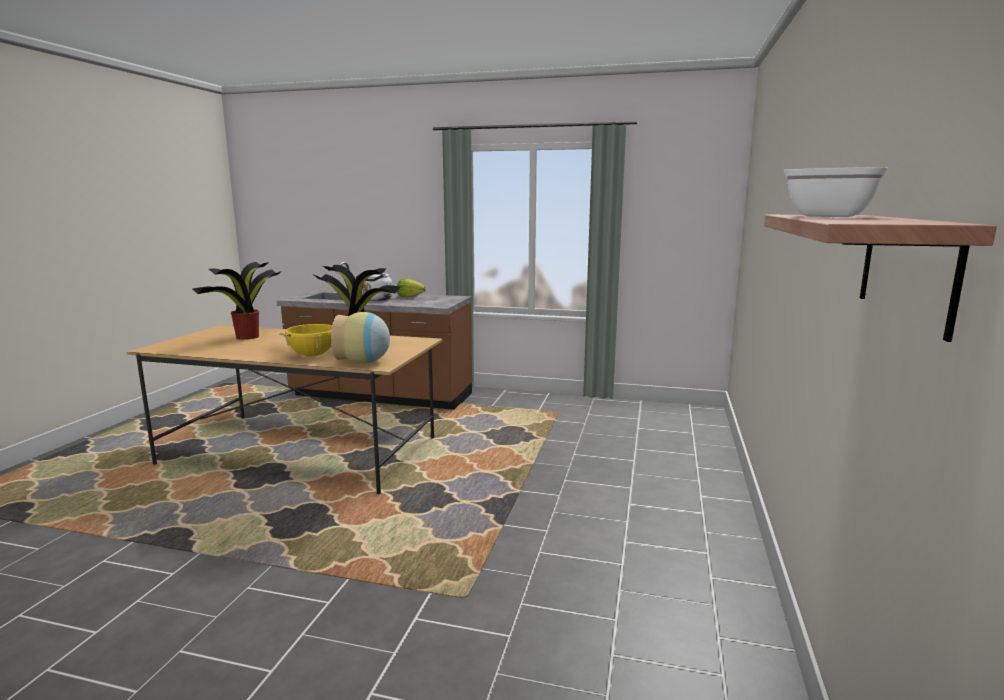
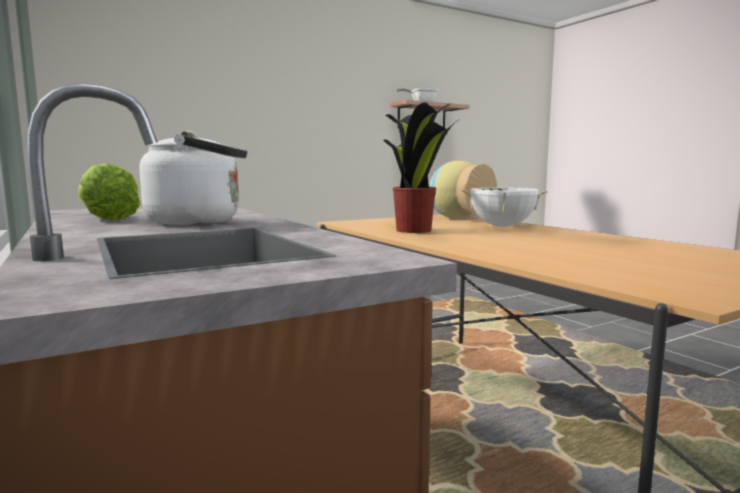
camera: 135 degrees left, 5 degrees down
(246, 337) = (599, 257): potted plant -> none
(313, 355) = (502, 226): yellow cooking pot -> white cooking pot

